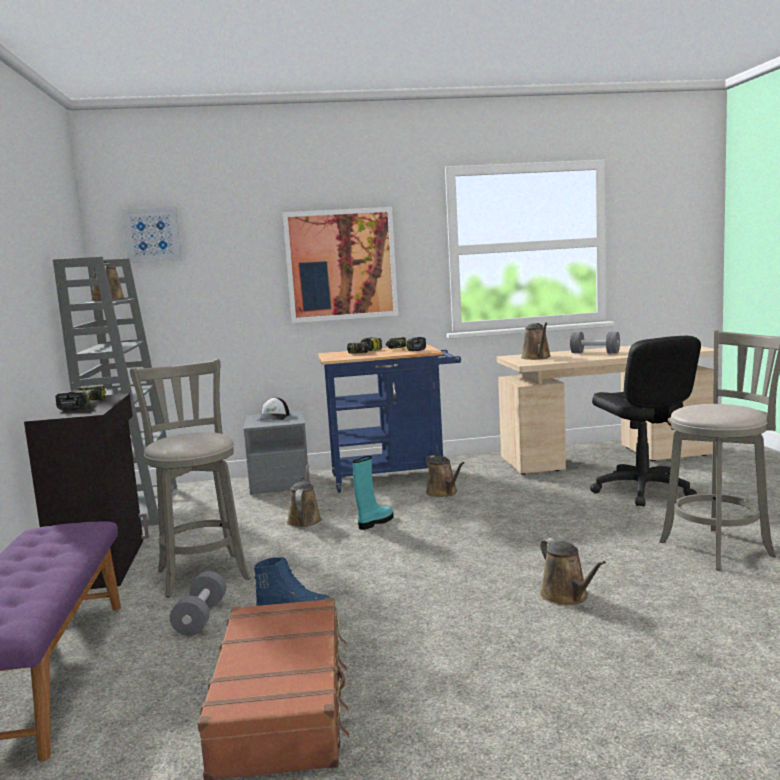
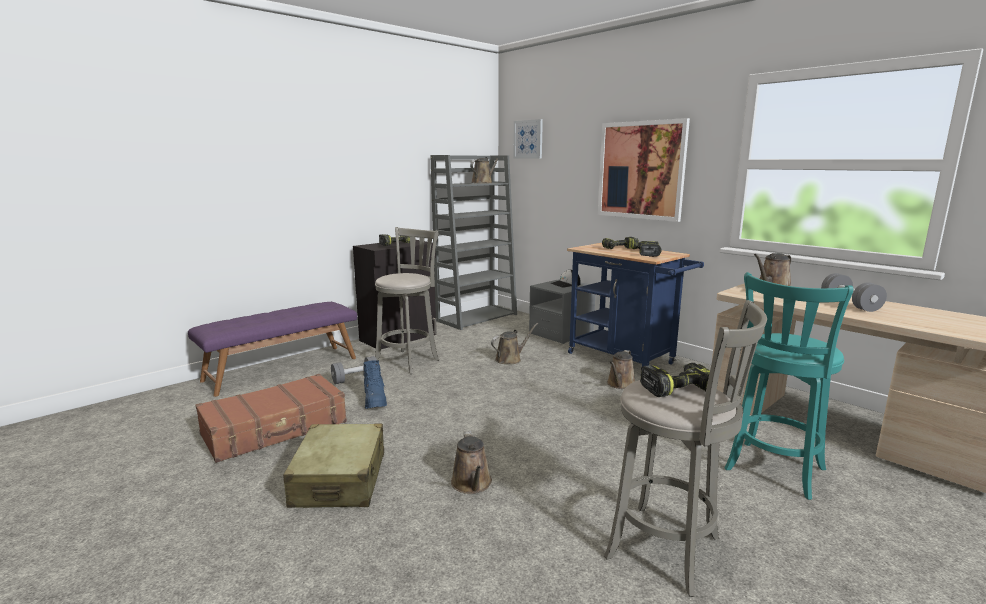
camera: 55 degrees right, 5 degrees up
(375, 522) = (531, 380): turquoise boot -> none
(489, 668) = (340, 480): none -> beige suitcase
(567, 596) = (472, 484): brown watering can -> brown watering can turned 45 degrees counterclockwise
(642, 490) = (773, 471): black office chair -> turquoise stool
(710, 407) = (677, 388): none -> power drill

